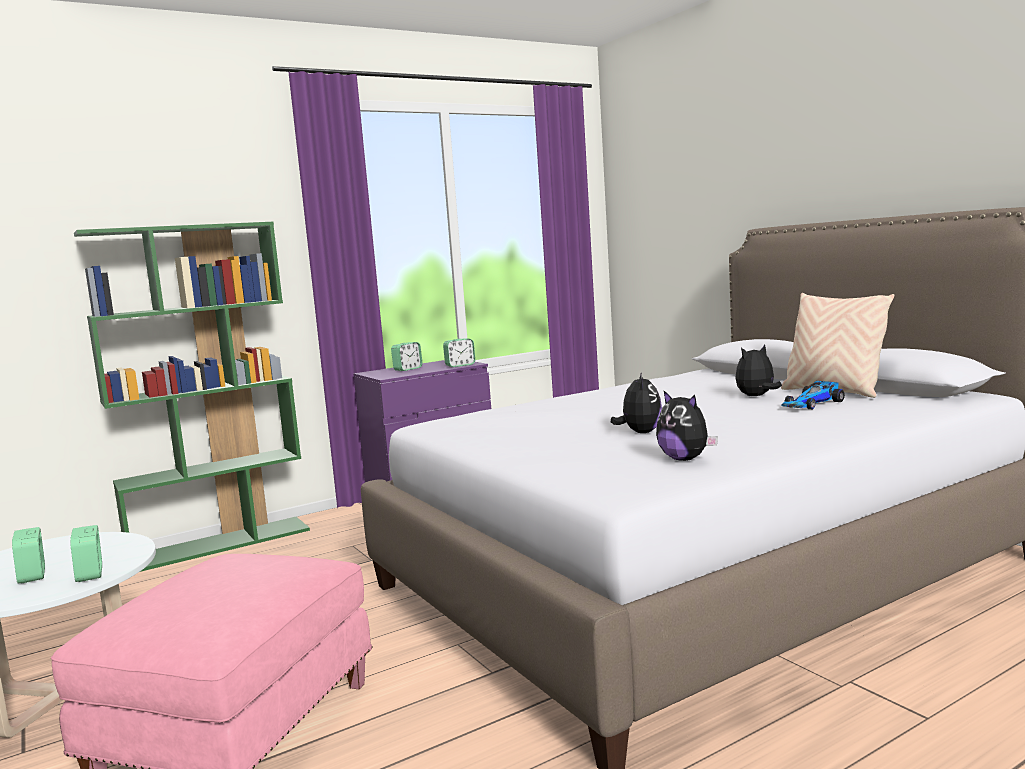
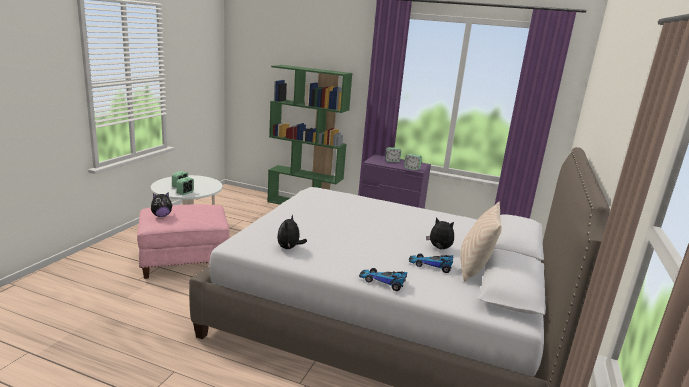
camera: 50 degrees right, 10 degrees up
(640, 433) = (333, 232): plush toy -> plush toy (161, 216)
(855, 427) = (383, 281): none -> toy car

